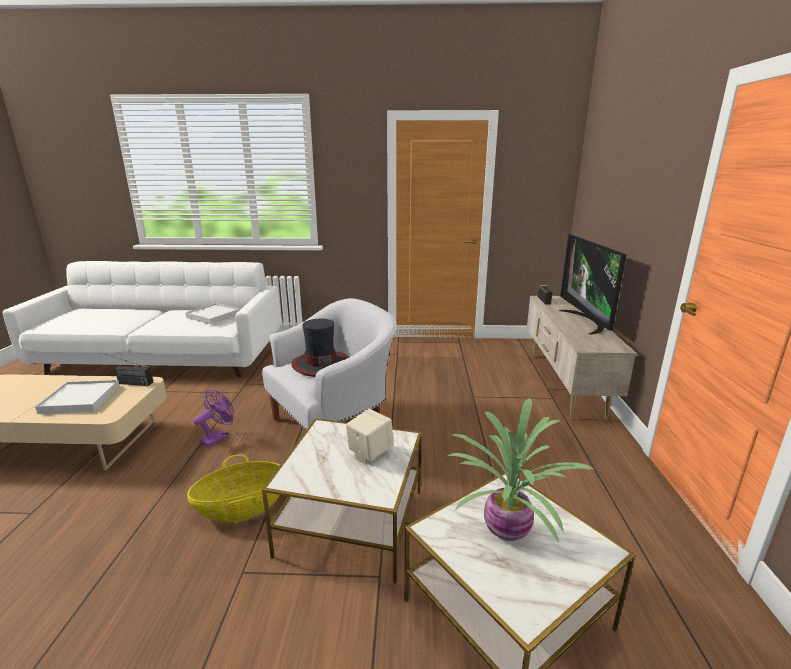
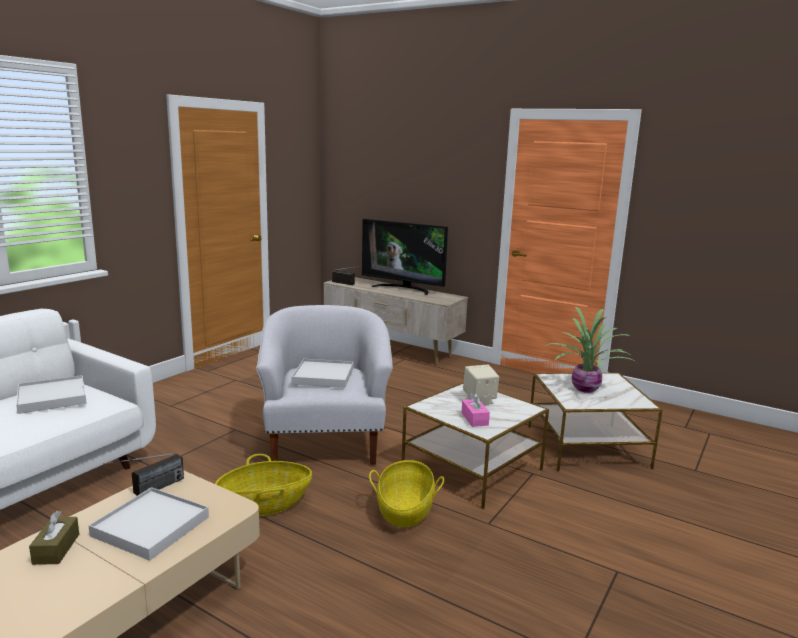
camera: 60 degrees left, 5 degrees down
(54, 386) = (56, 549): none -> brown tissue box
(218, 437) = (265, 504): purple fan -> basket
(315, 465) = (474, 419): none -> pink tissue box
(320, 364) = (323, 376): hat -> white tray

